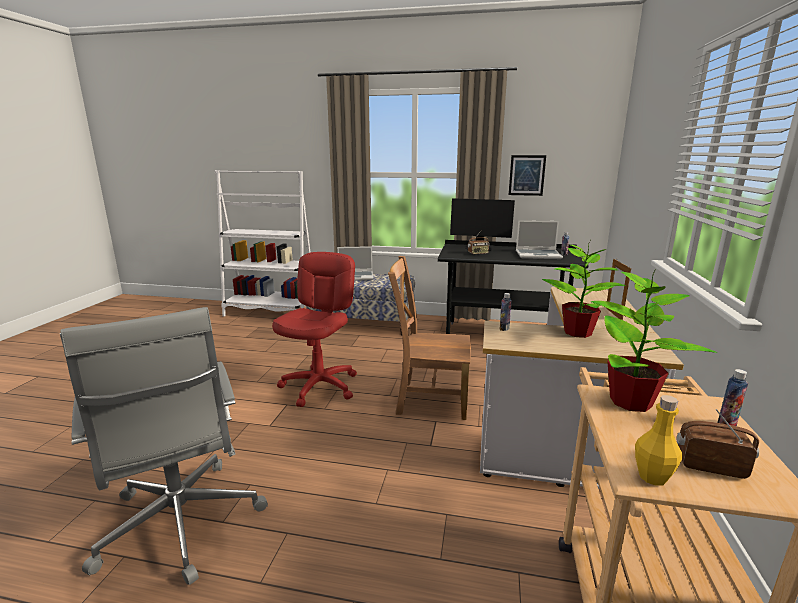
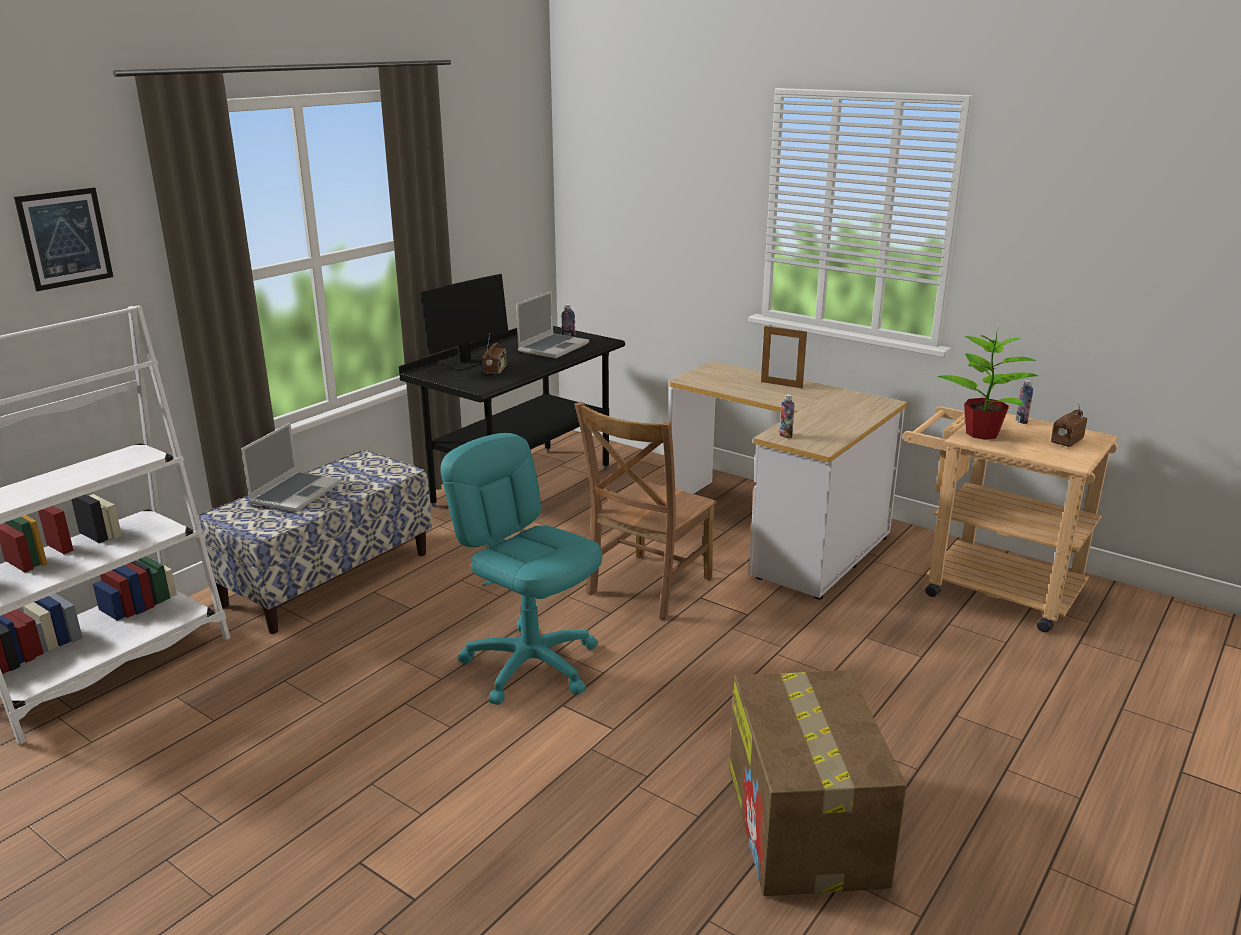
camera: 65 degrees left, 5 degrees up
(181, 525) = (805, 826): grey office chair -> cardboard box
(320, 386) = (531, 665): red office chair -> turquoise office chair
(527, 175) = (467, 228): picture -> picture (65, 238)
(578, 332) = (819, 411): potted plant -> none
(652, 477) = (1076, 459): yellow bottle -> none

